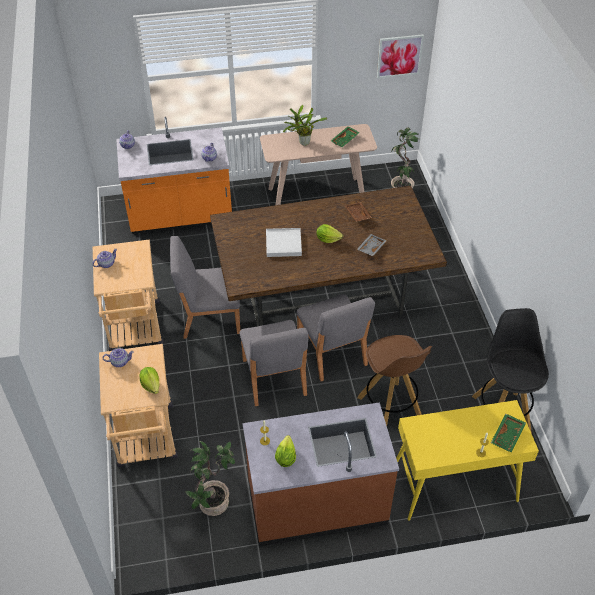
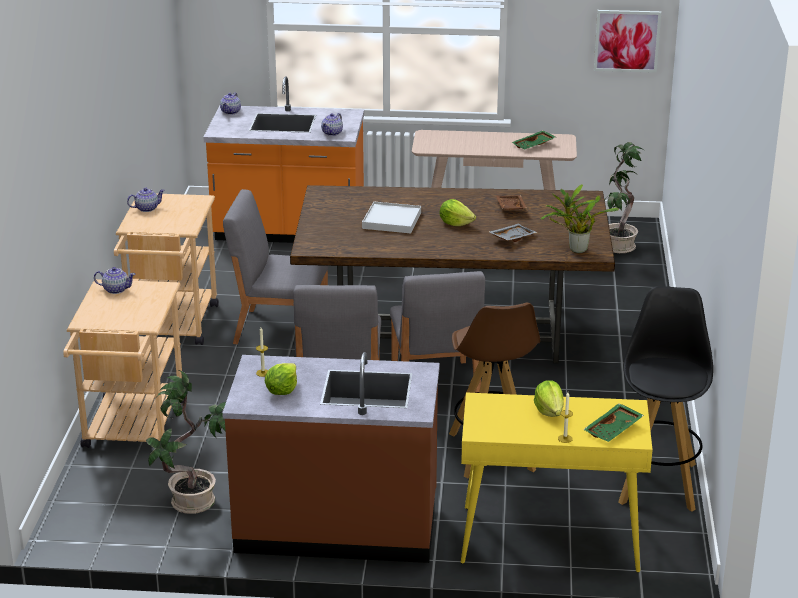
camera: 15 degrees right, 20 degrees down
(151, 385) = (144, 314): lettuce -> lettuce (549, 411)
(302, 143) = (472, 142): potted plant -> potted plant (575, 250)

